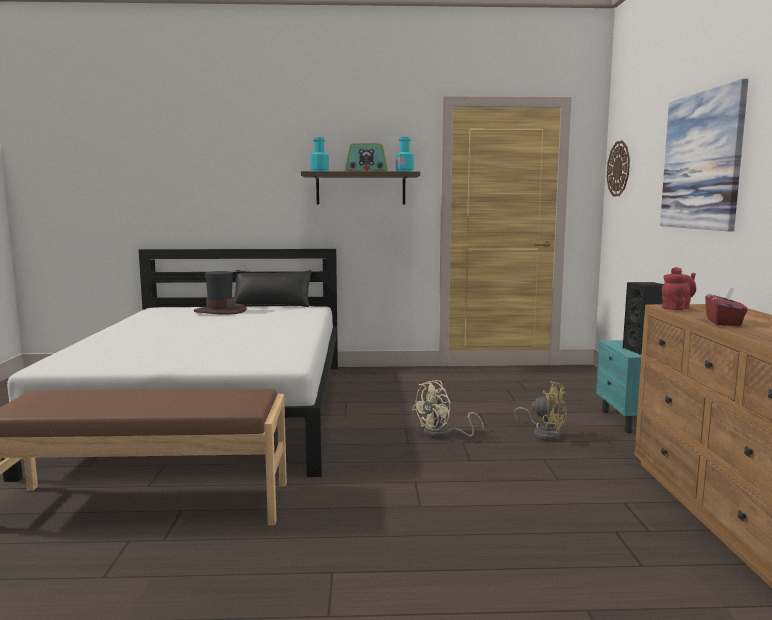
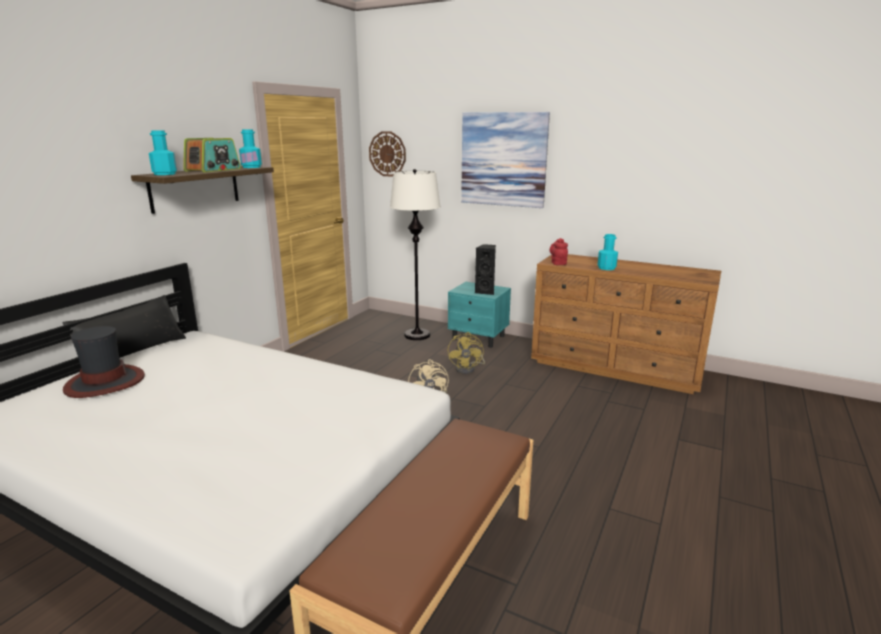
camera: 60 degrees left, 10 degrees up
(544, 434) = (468, 369): yellow fan -> yellow fan turned 120 degrees clockwise
(576, 395) = (417, 335): none -> white floor lamp
(724, 322) = (606, 268): red tissue box -> turquoise bottle

